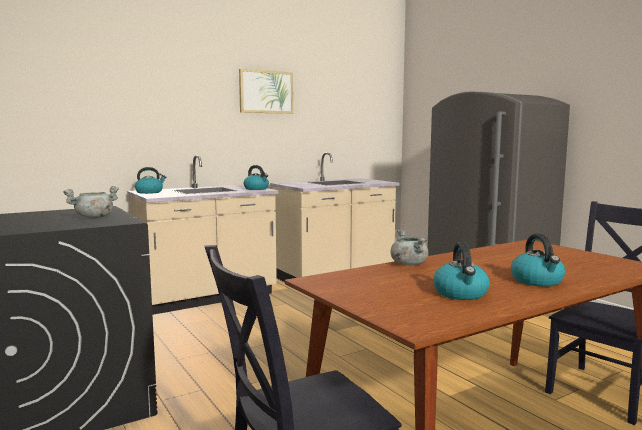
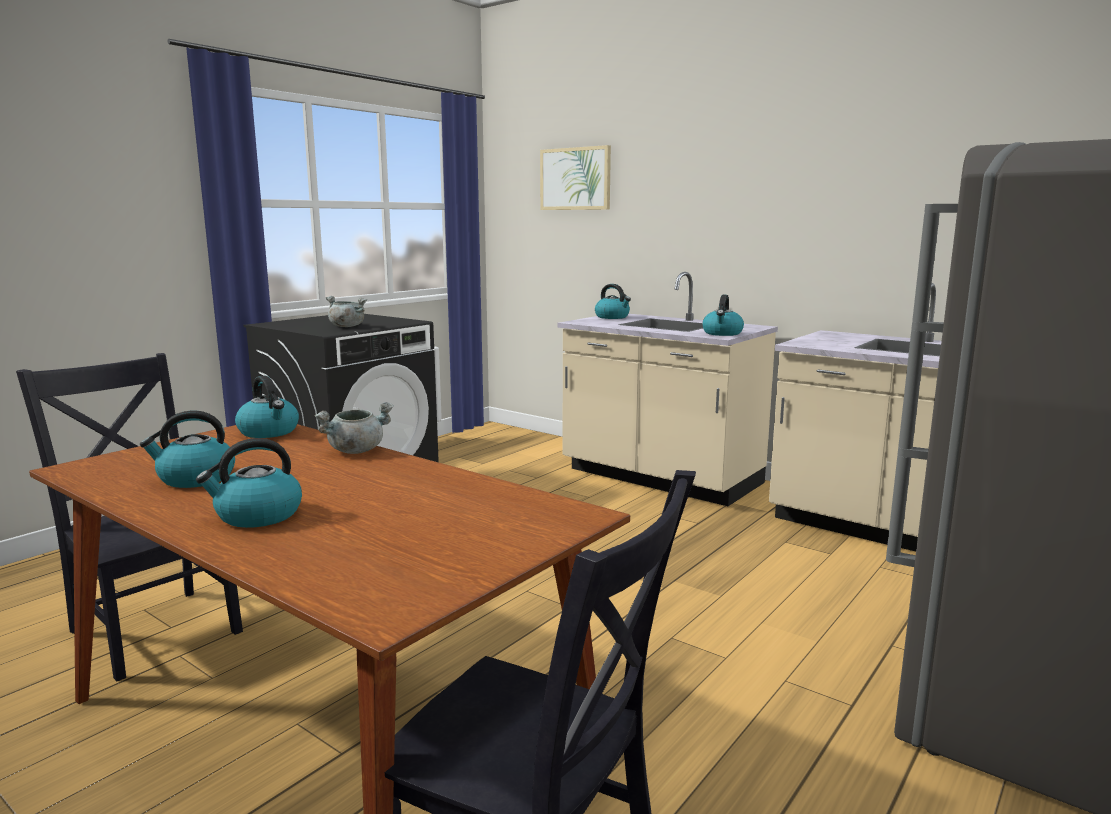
camera: 70 degrees right, 5 degrees up
(266, 92) = (834, 166): picture -> picture (575, 179)
(339, 279) = (269, 432): none -> kettle

